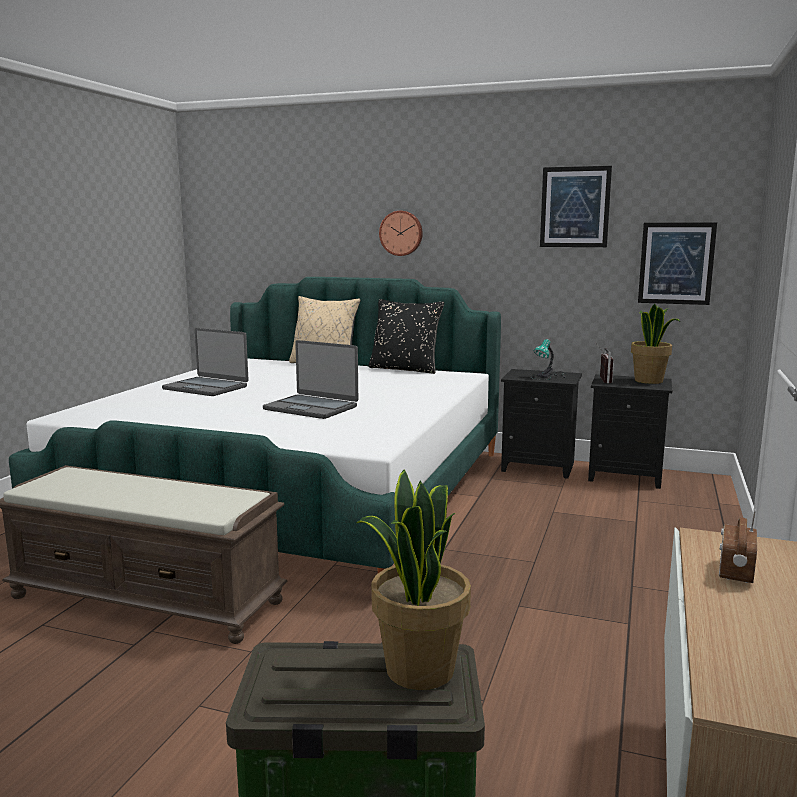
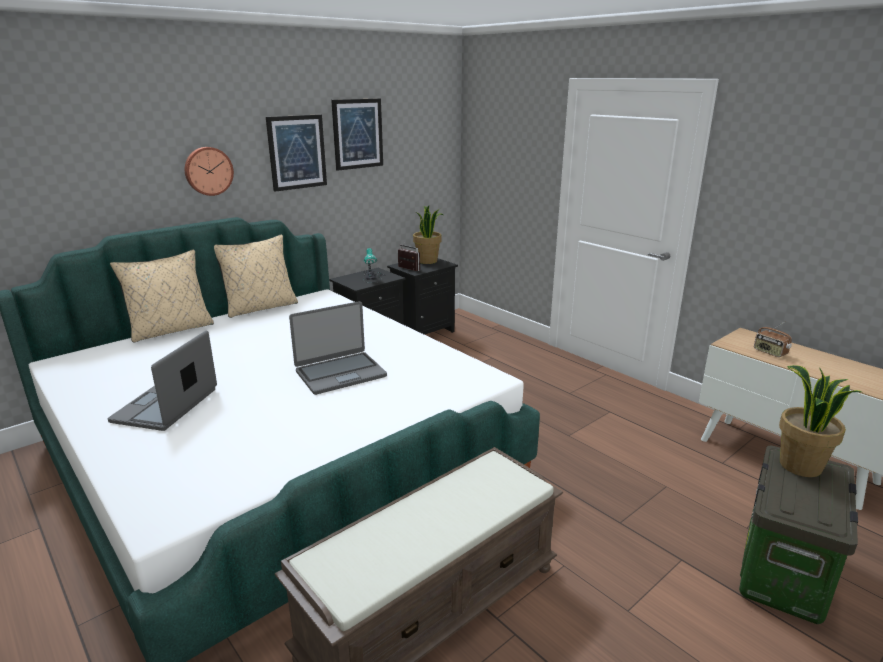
camera: 60 degrees left, 10 degrees up
(206, 388) = (167, 406): laptop -> laptop turned 135 degrees clockwise
(405, 369) = (261, 307): black pillow -> beige pillow
(676, 263) = (422, 172): picture -> picture (297, 152)

